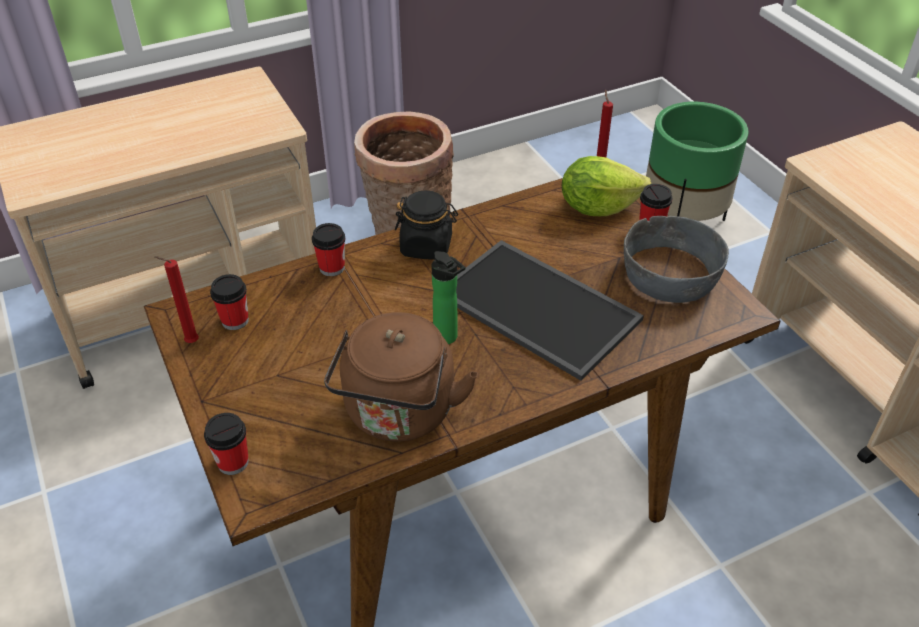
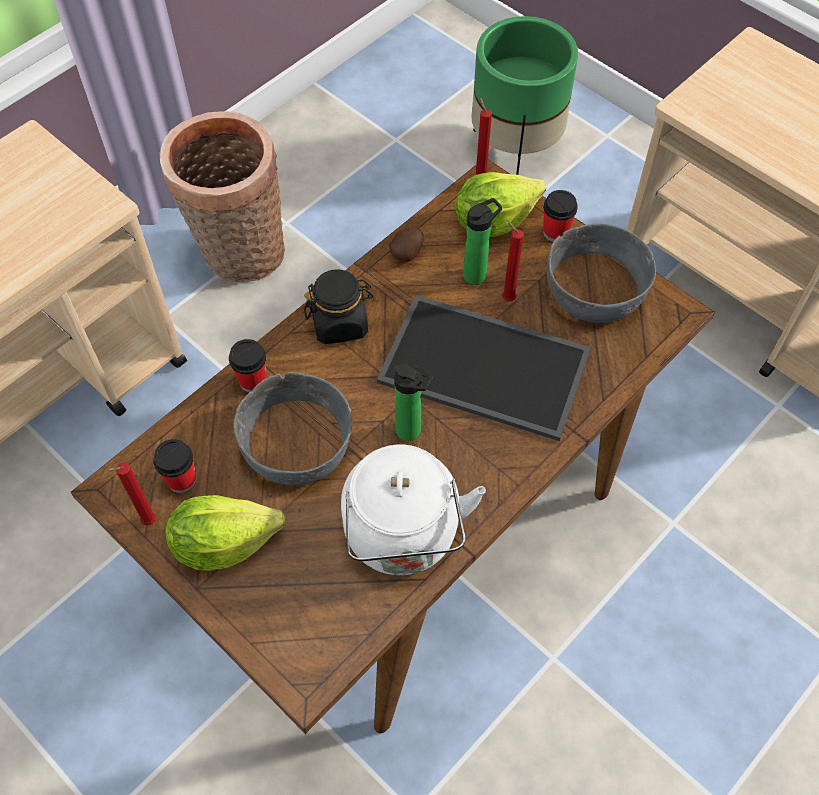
camera: 20 degrees left, 15 degrees up
(233, 462) = (265, 647): cup -> none
(243, 375) = (223, 543): none -> lettuce
(345, 321) = (298, 443): none -> grey bowl
(399, 415) = (403, 538): brown kettle -> white kettle
(510, 212) = (408, 252): none -> potato
(565, 240) = (477, 274): none -> bottle
(582, 263) = (506, 298): none -> red candle

